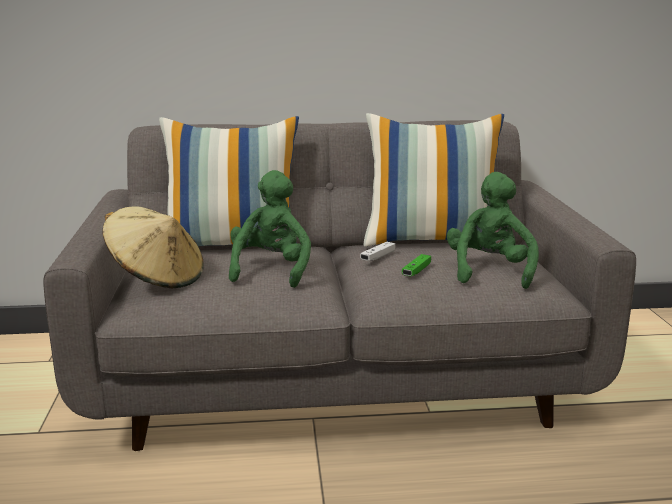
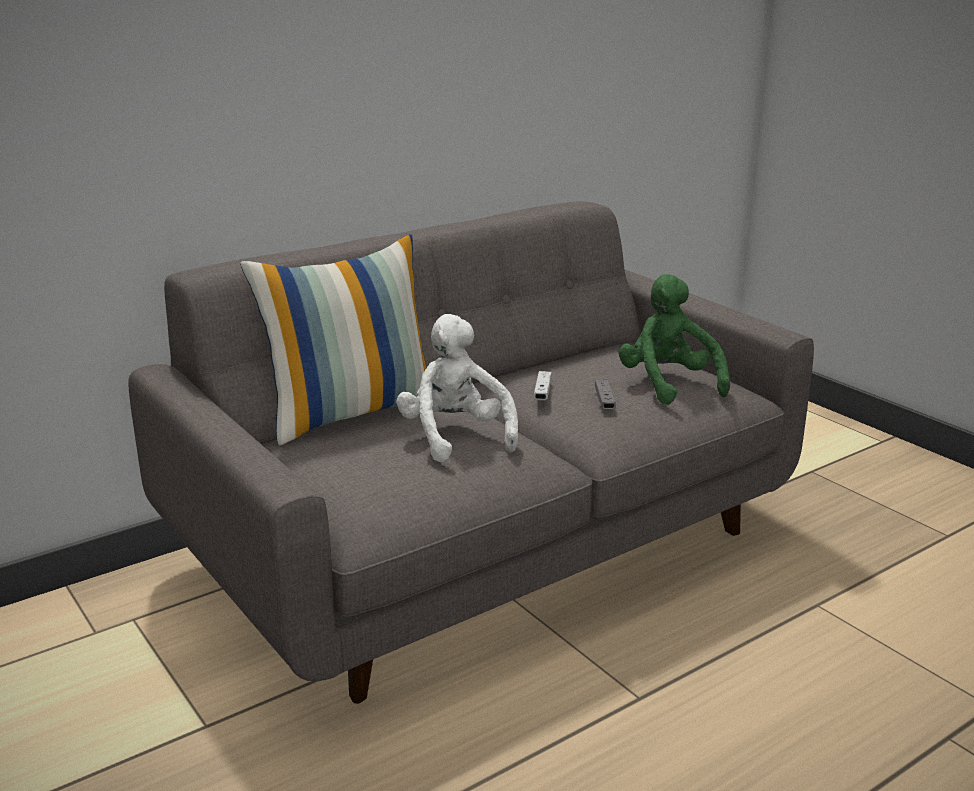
camera: 30 degrees left, 5 degrees up
(157, 278) = (340, 480): beige hat -> none
(271, 270) = (455, 437): green plush toy -> white plush toy
(416, 271) = (604, 401): green game controller -> grey game controller
(431, 241) = (562, 358): pillow -> none

